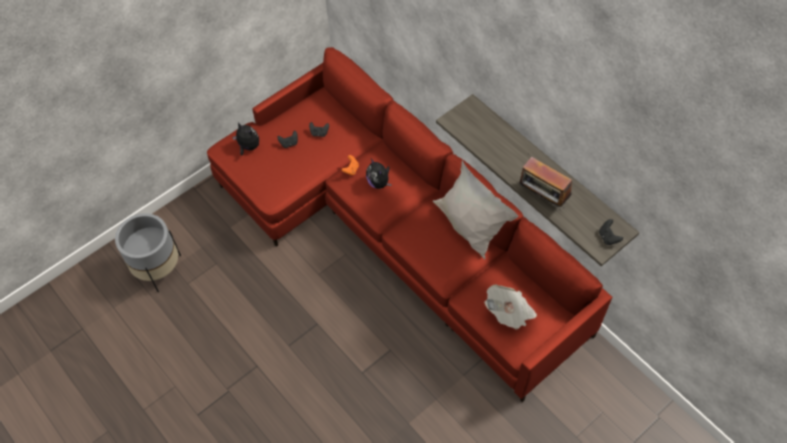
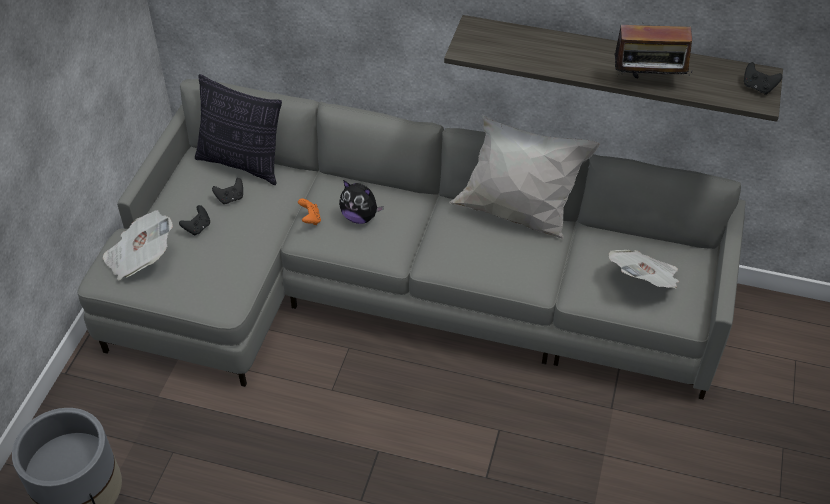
camera: 35 degrees left, 10 degrees down
(248, 147) = (140, 258): plush toy -> newspaper
(341, 113) = (242, 164): none -> pillow
(397, 233) = (395, 290): red sofa -> grey sofa

